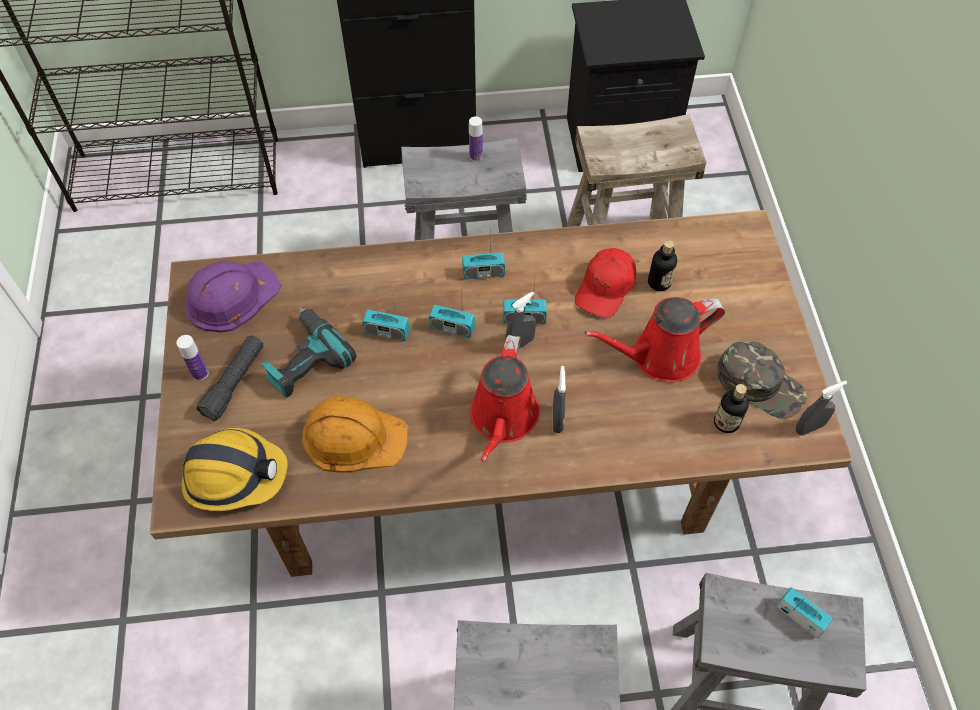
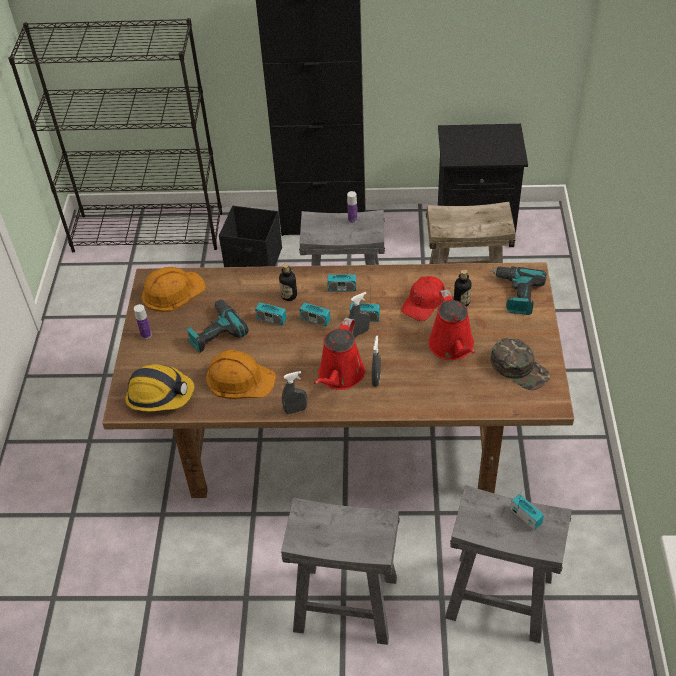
camera: 10 degrees right, 10 degrees down
(231, 296) = (172, 291): purple hard hat -> orange hard hat
(234, 383) = (167, 342): black flashlight -> none
(331, 207) = (254, 261): none -> black storage box
(659, 356) = (452, 347): red watering can -> red watering can turned 90 degrees counterclockwise
(726, 422) = (491, 389): bottle -> bottle (289, 295)
(733, 264) = (516, 294): none -> power drill
(809, 427) = (548, 397): grey spray bottle -> grey spray bottle (295, 410)

